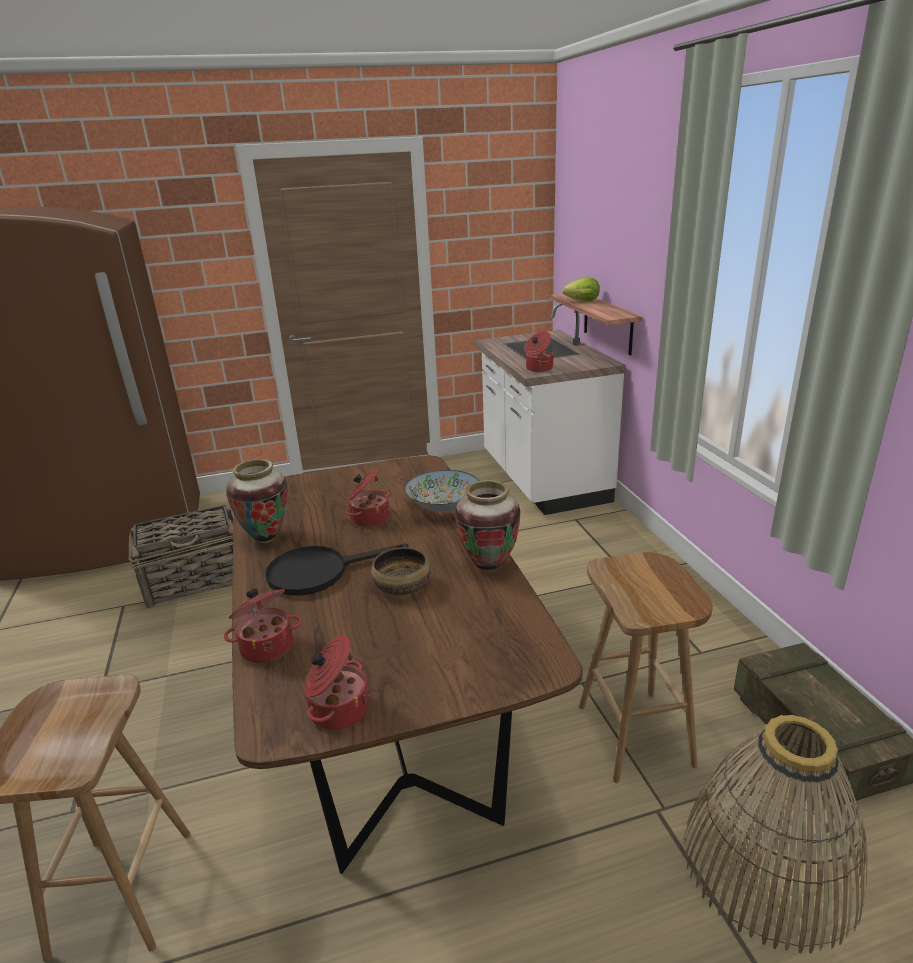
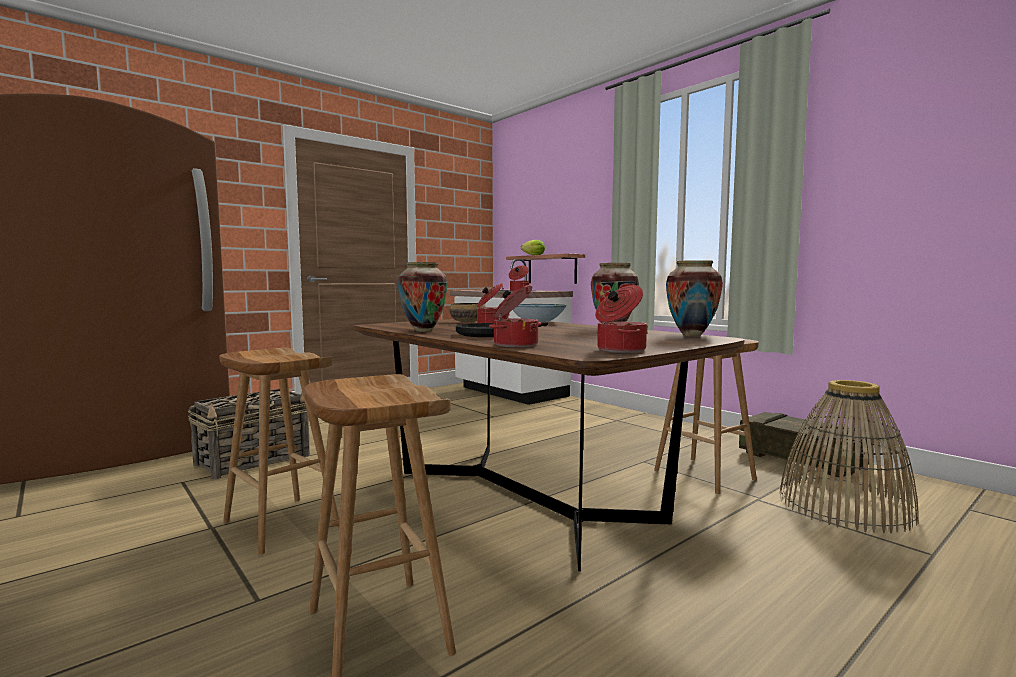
camera: 25 degrees left, 20 degrees down
(152, 700) = (279, 524): none -> brown stool
(402, 586) = (569, 333): bowl -> bowl (468, 322)
(534, 637) = (691, 335): none -> vase

